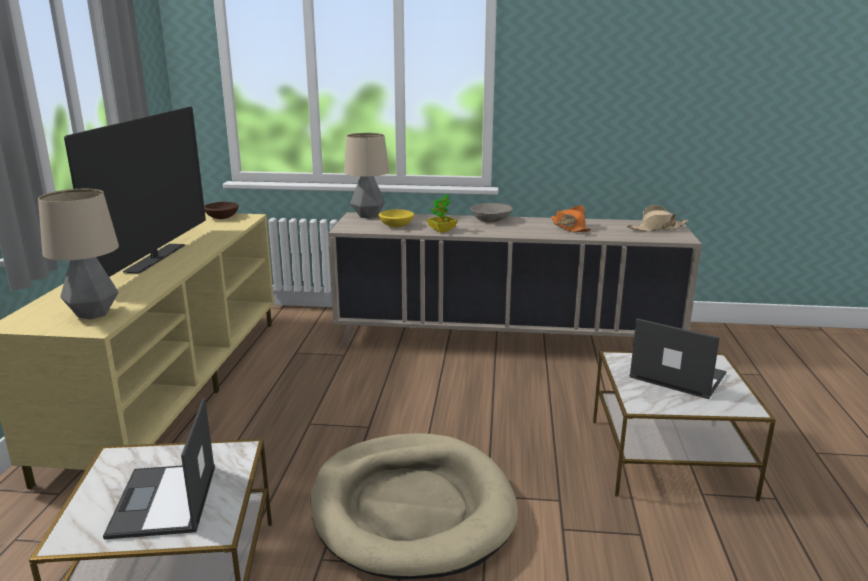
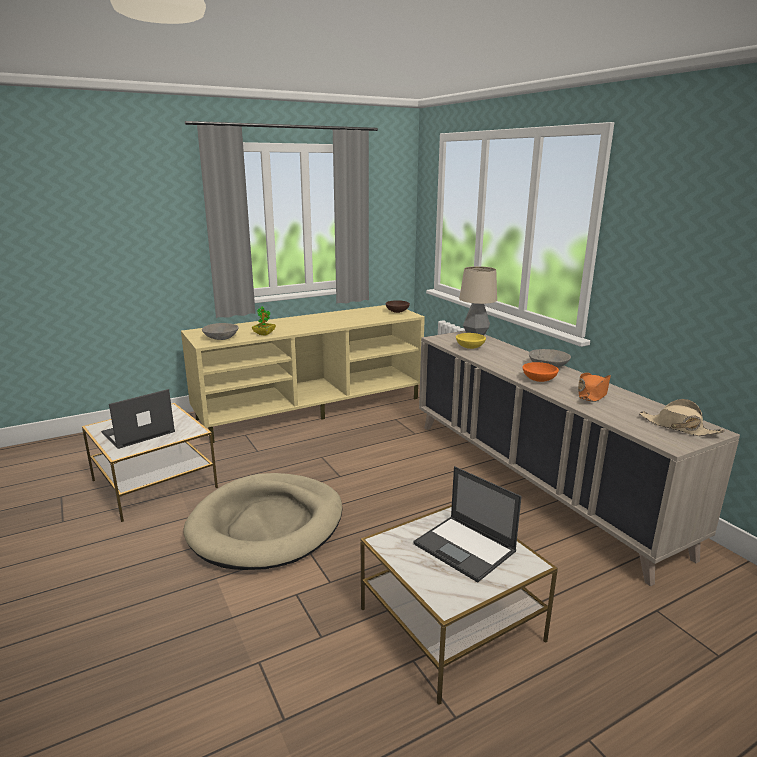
camera: 55 degrees right, 0 degrees up
(93, 314) = (220, 337): table lamp -> grey bowl
(156, 258) = (308, 322): television -> none
(441, 230) = (487, 360): potted plant -> potted plant (264, 334)
(516, 230) = (539, 379): none -> orange bowl
(676, 375) = (465, 548): laptop -> laptop turned 135 degrees clockwise

